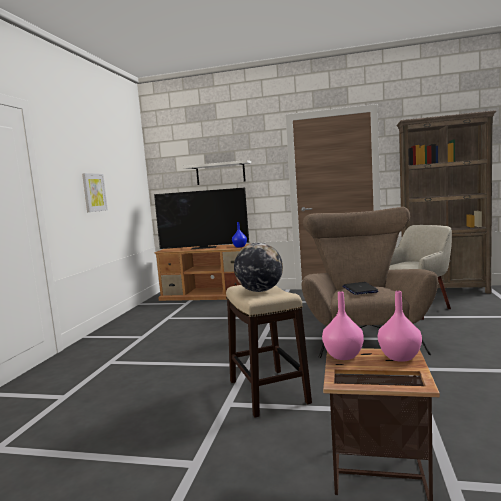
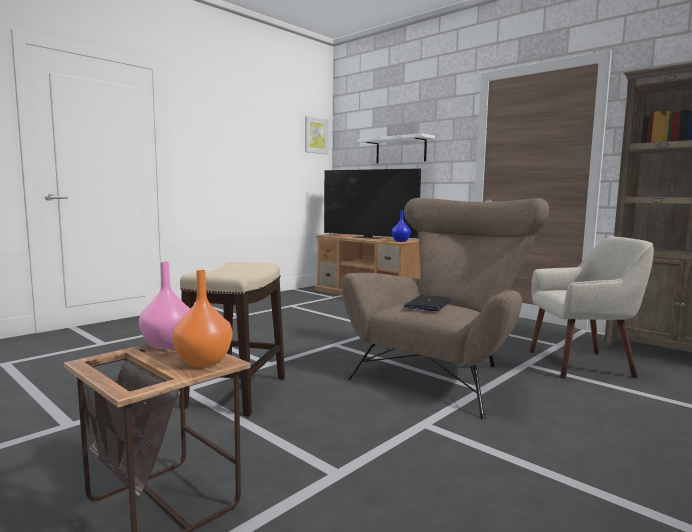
camera: 30 degrees right, 0 degrees up
(94, 192) = (241, 160): picture -> picture (315, 135)
(260, 291) = (233, 269): globe -> none
(400, 357) = (204, 362): pink vase -> orange vase

